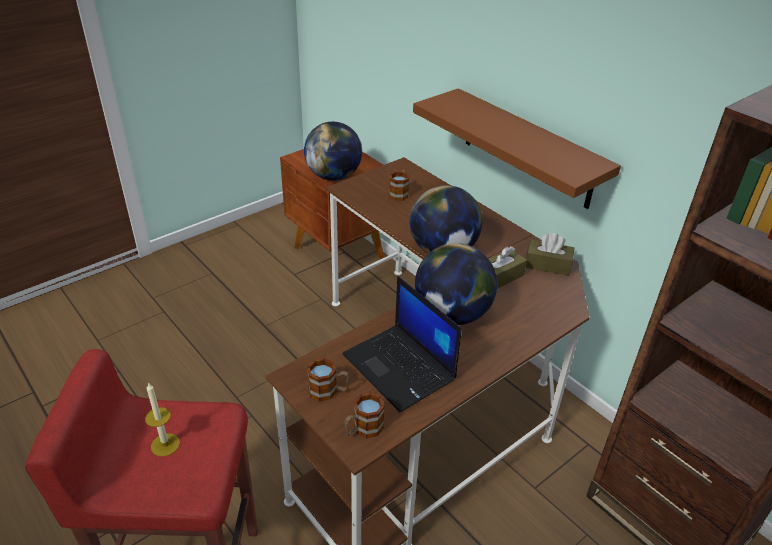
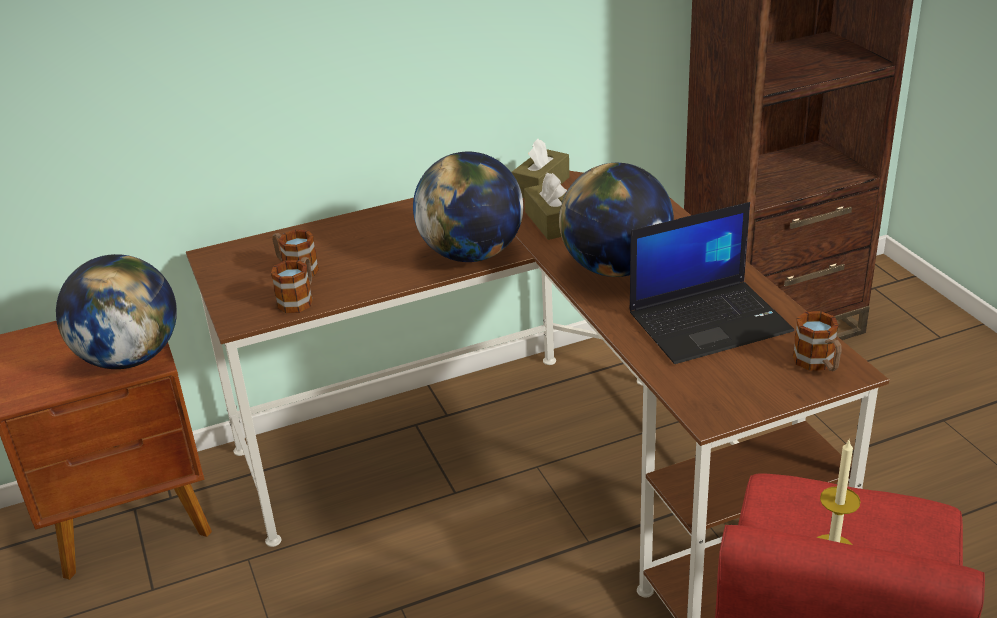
camera: 70 degrees left, 5 degrees down
(328, 391) = (744, 384): mug -> mug (299, 299)
(527, 149) = (415, 80): brown shelf -> none

